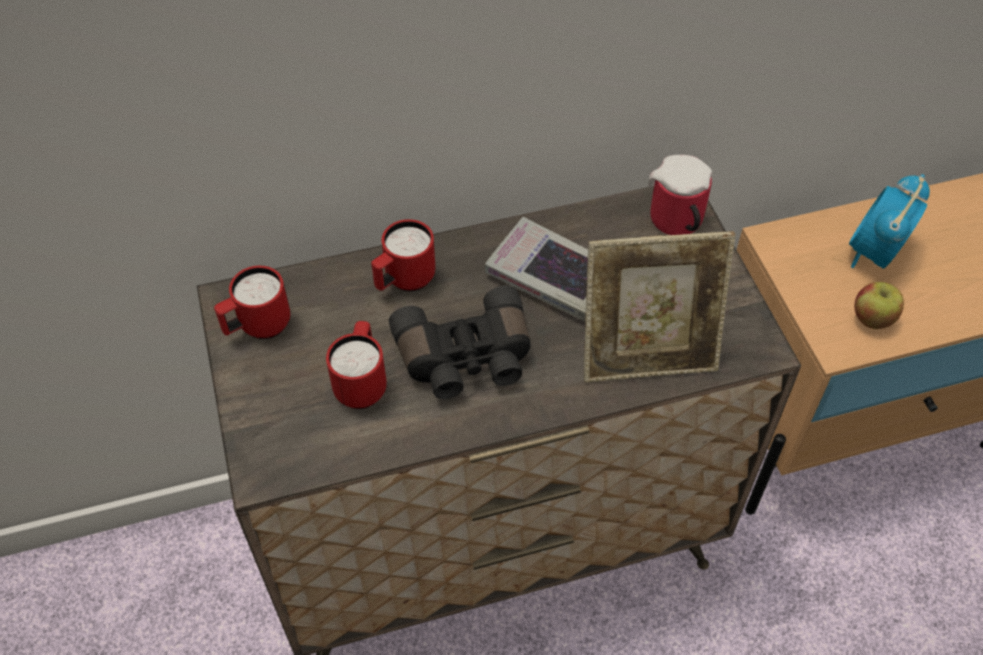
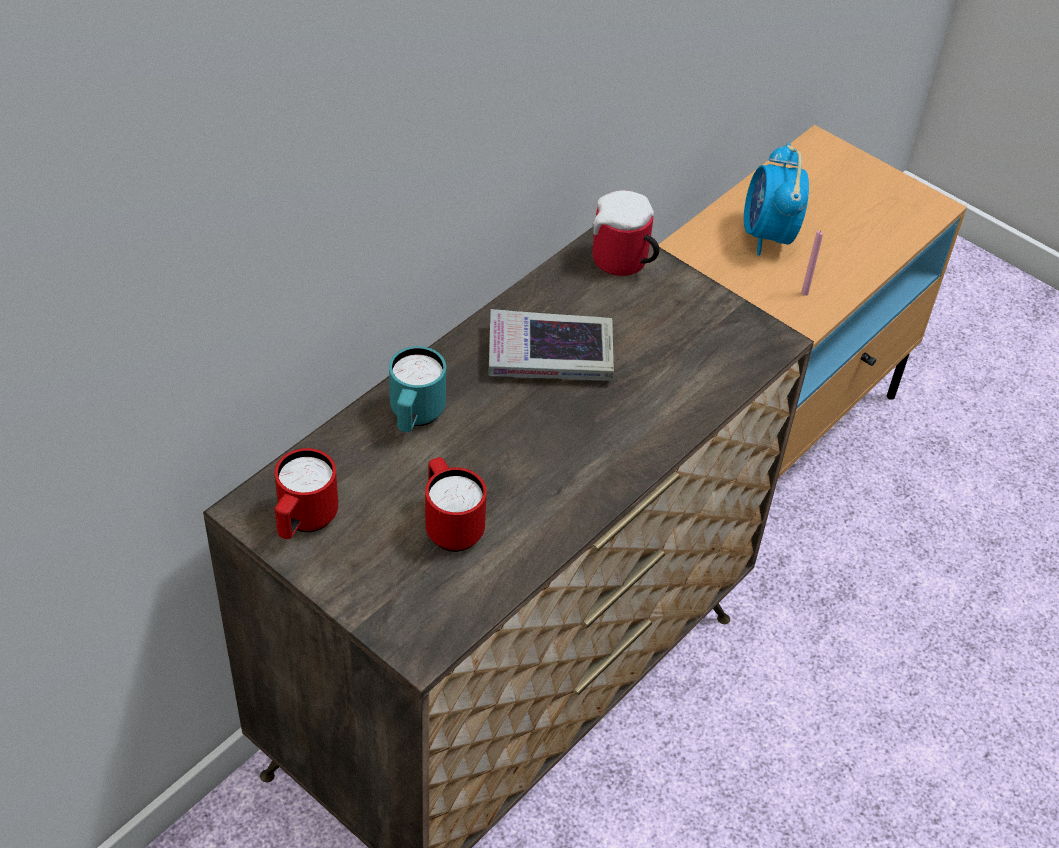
camera: 35 degrees left, 5 degrees down
(404, 281) = (415, 417): red mug -> turquoise mug
(466, 359) = (530, 461): black binoculars -> none
(647, 355) = (685, 387): picture frame -> none
(872, 318) = (804, 293): apple -> pink candle

